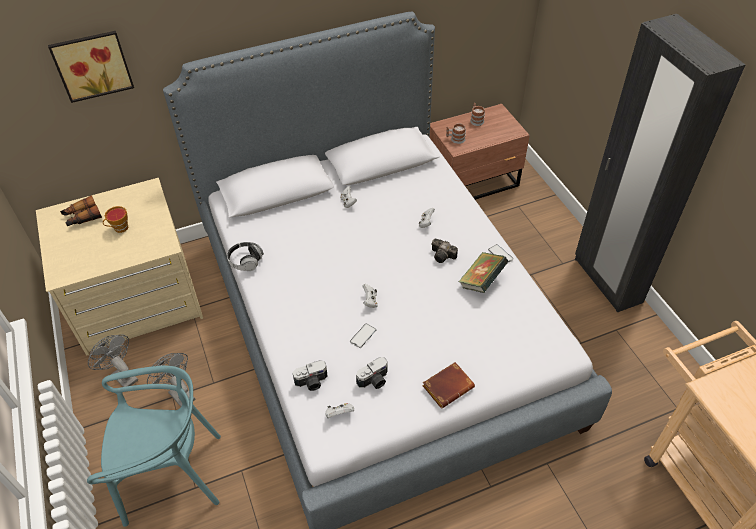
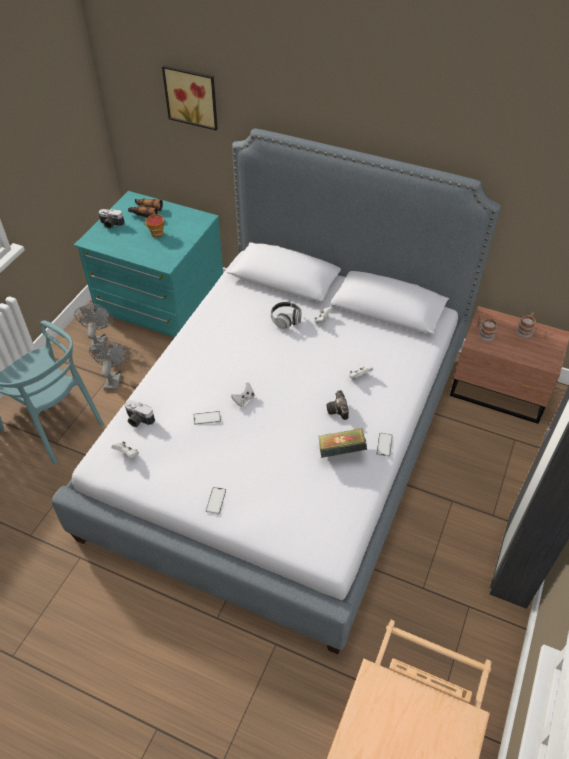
camera: 45 degrees right, 0 degrees up
(137, 300) = (160, 301): beige dresser -> turquoise dresser
(246, 261) = (203, 311): headphones -> headphones (286, 320)
(374, 381) = (174, 453): camera -> camera (111, 225)
(448, 386) = (216, 500): brown book -> phone

